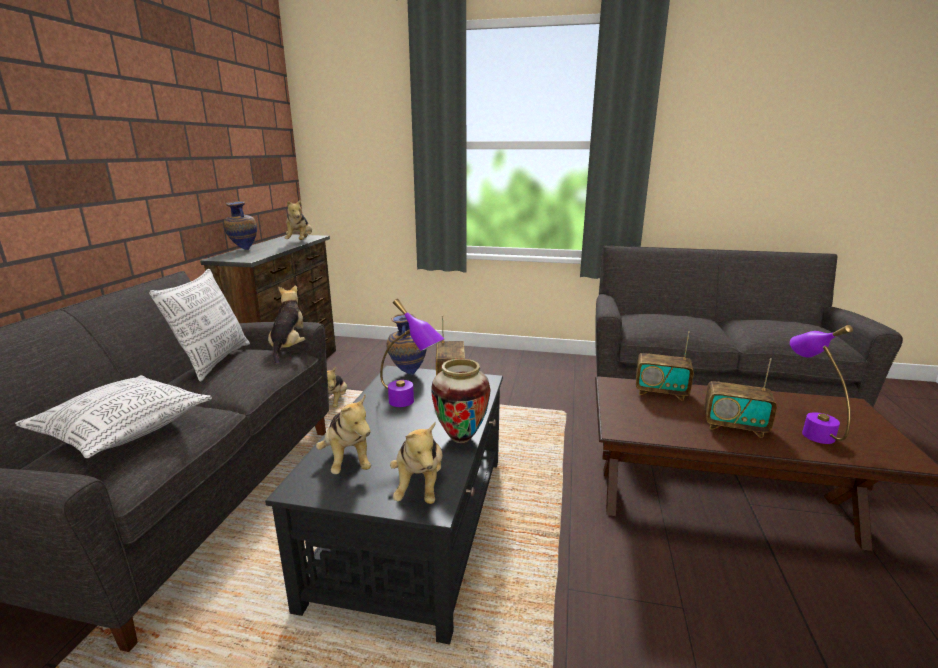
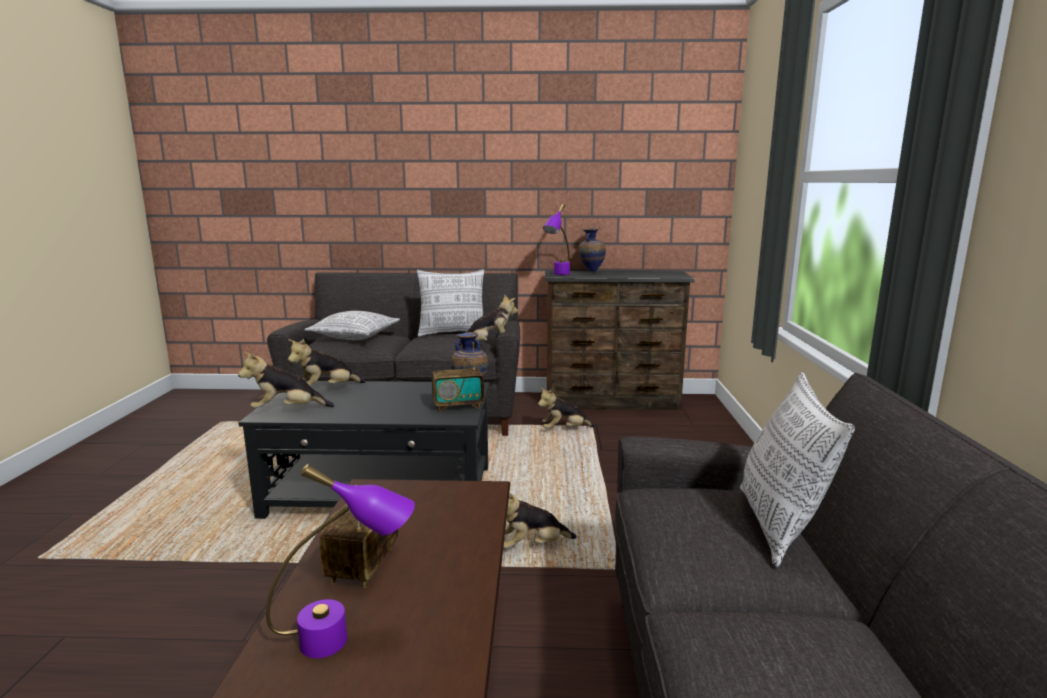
camera: 80 degrees right, 5 degrees down
(300, 242) = (643, 276): plush toy -> plush toy (532, 546)
(410, 404) = (408, 397): purple table lamp -> purple table lamp (558, 274)
(461, 438) = (348, 417): vase -> none
(660, 392) = (465, 521): radio -> none
(669, 313) = (779, 526): none -> pillow

